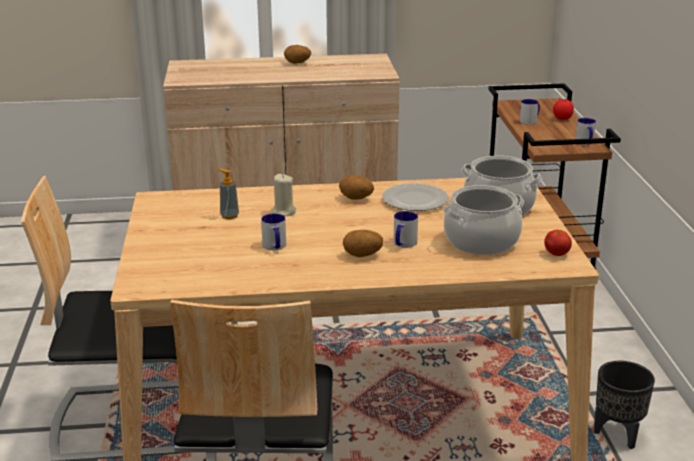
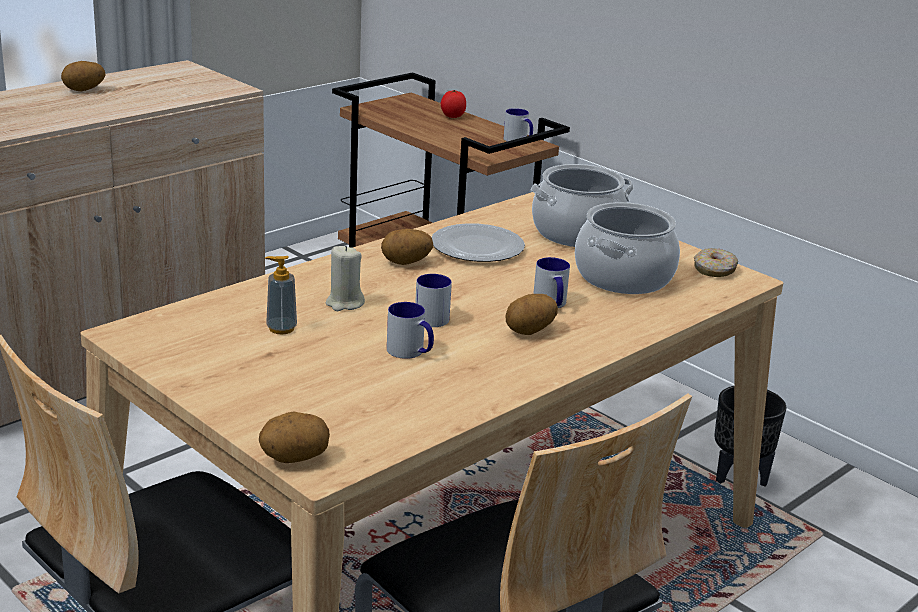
camera: 40 degrees left, 0 degrees up
(133, 279) = (294, 458): none -> potato
(530, 120) = (421, 125): mug -> mug (433, 316)
(556, 254) = (714, 270): tomato -> donut

